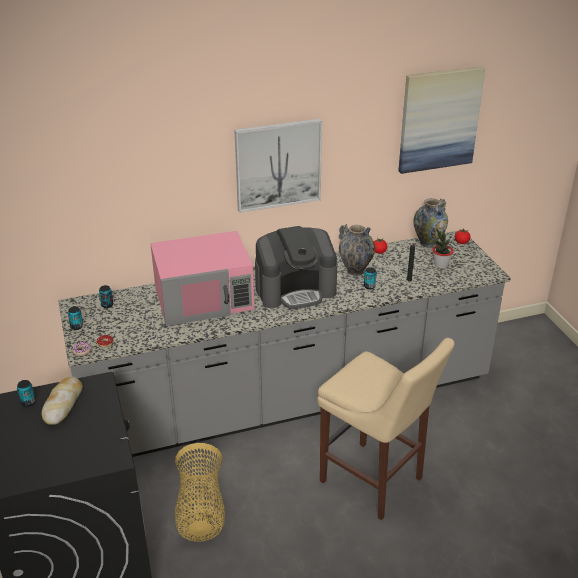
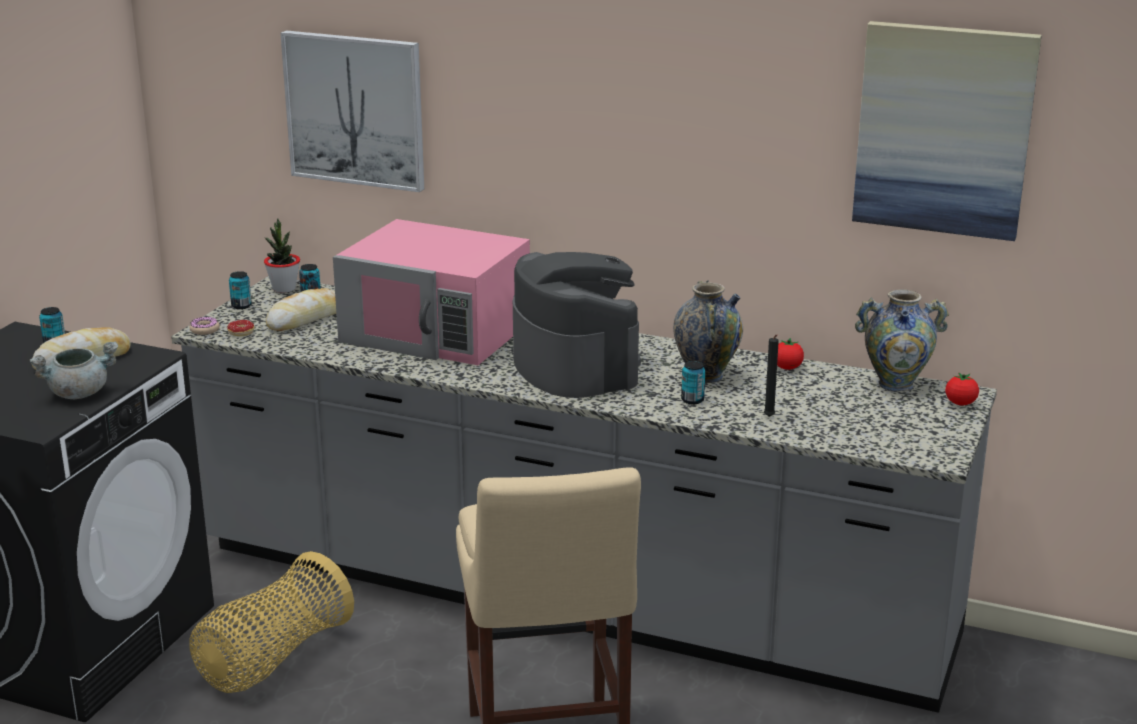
camera: 40 degrees right, 10 degrees down
(99, 426) = (79, 393): none -> grey cooking pot
(126, 319) = (306, 319): none -> bread
(278, 165) = (620, 142): picture -> picture (355, 110)
(295, 290) = (574, 365): coffee machine -> coffee machine turned 135 degrees counterclockwise
(441, 265) = (864, 417): potted plant -> potted plant (284, 288)

